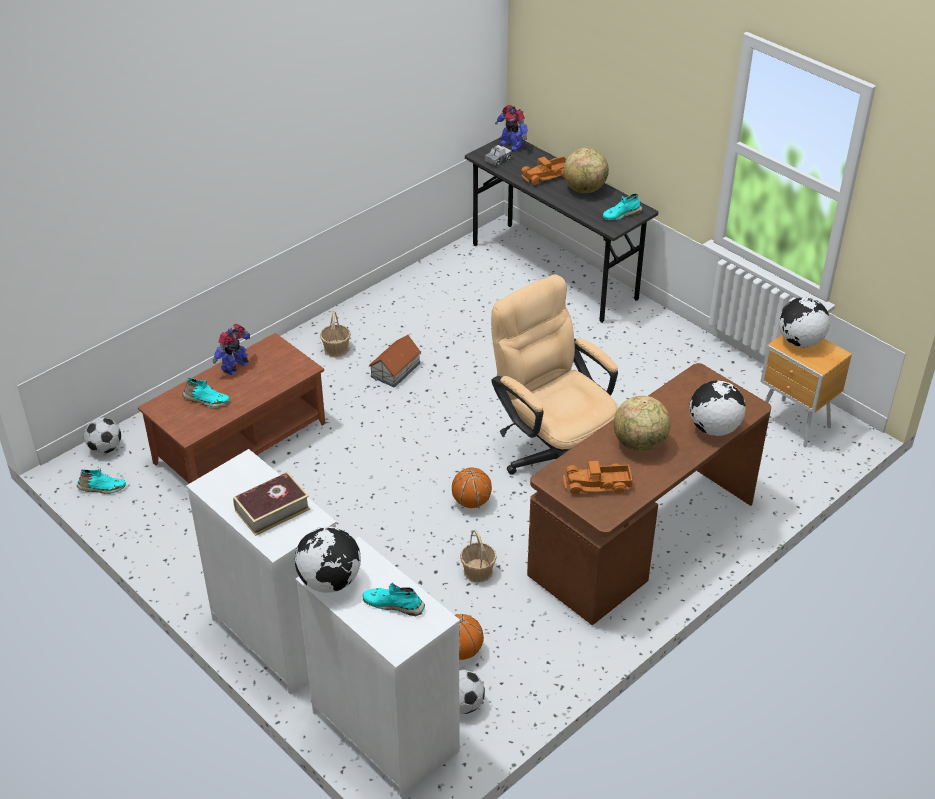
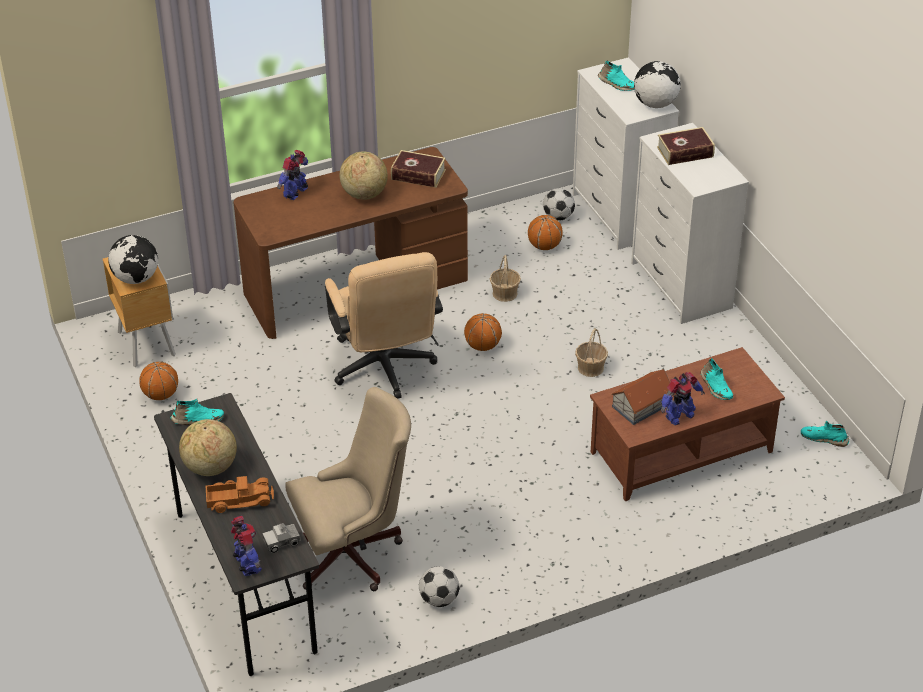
camera: 160 degrees left, 0 degrees up
(105, 448) = (820, 479): football -> football (439, 599)
(206, 400) = (715, 387): turquoise shoe -> turquoise shoe turned 150 degrees counterclockwise
(336, 349) = (549, 538): basket -> basket (590, 368)
(396, 370) = (494, 495): toy house -> toy house (641, 405)
(486, 305) = (353, 554): none -> beige office chair
(597, 485) = (418, 175): toy truck -> book
(713, 428) = (296, 192): globe -> toy robot
(736, 382) = (161, 395): none -> basketball

